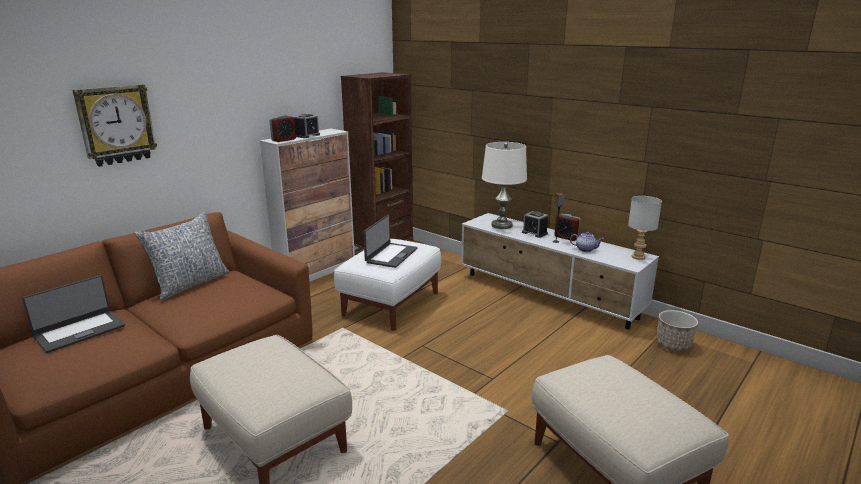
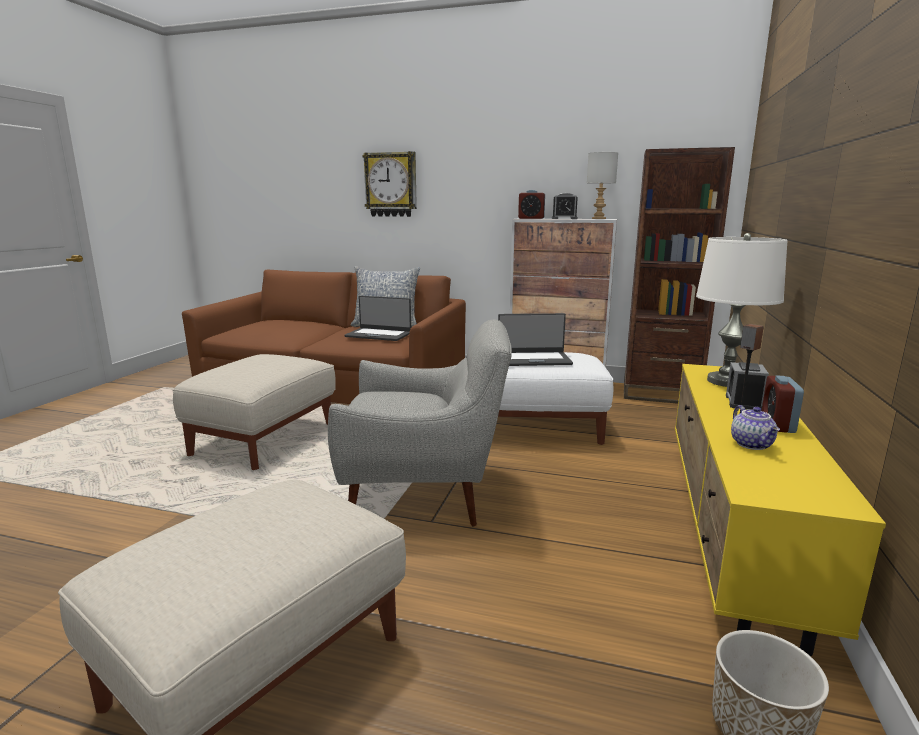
camera: 65 degrees right, 5 degrees down
(79, 331) = (293, 323): laptop -> laptop (378, 335)
(453, 372) = (426, 492): none -> grey armchair
(548, 295) = (731, 525): white tv stand -> yellow tv stand
(637, 257) = (820, 496): grey table lamp -> grey table lamp (598, 218)

